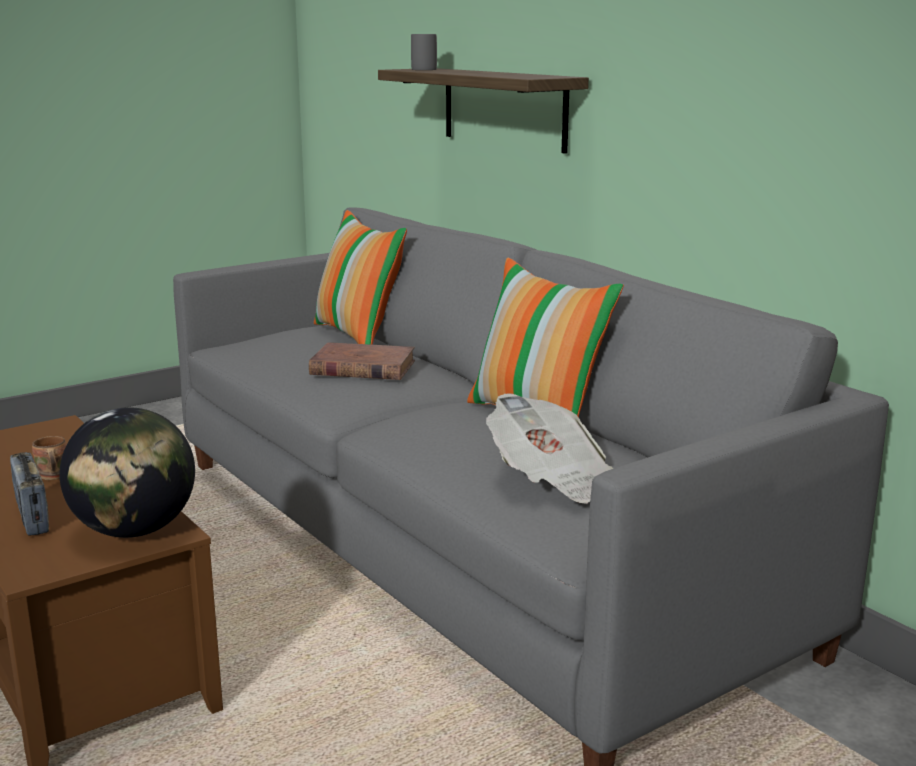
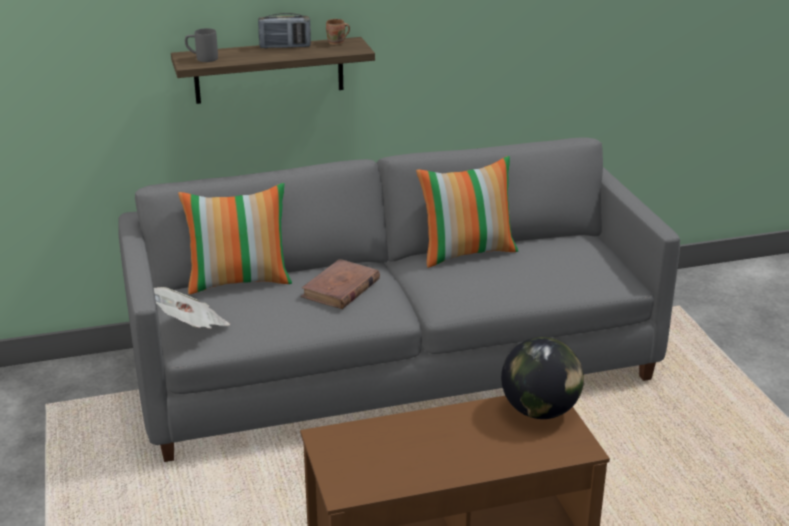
camera: 70 degrees left, 10 degrees up
(32, 518) = (503, 449): radio -> radio (285, 47)
(52, 477) = (433, 441): brown mug -> brown mug (337, 43)
(550, 479) = (559, 268): newspaper -> newspaper (190, 326)

